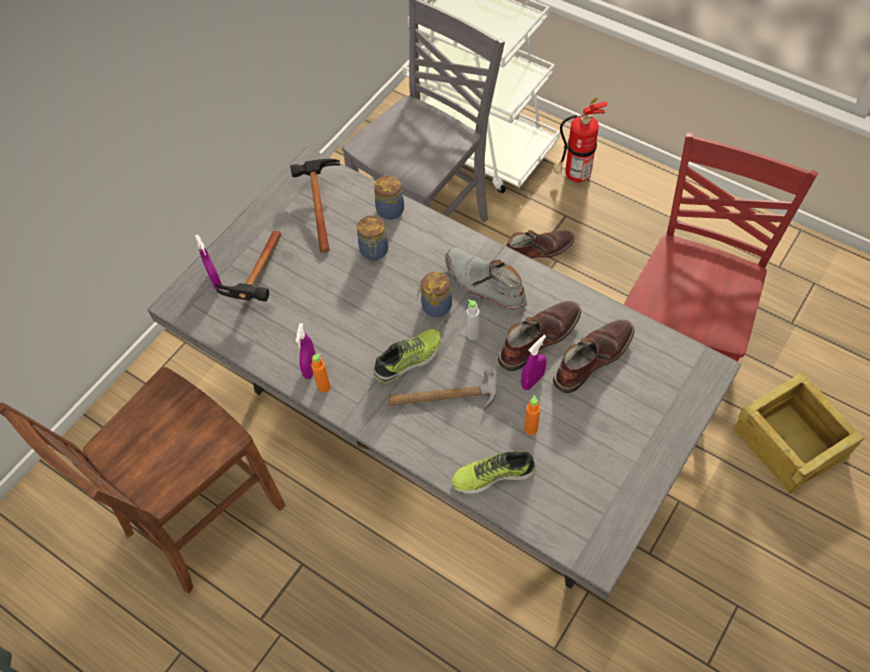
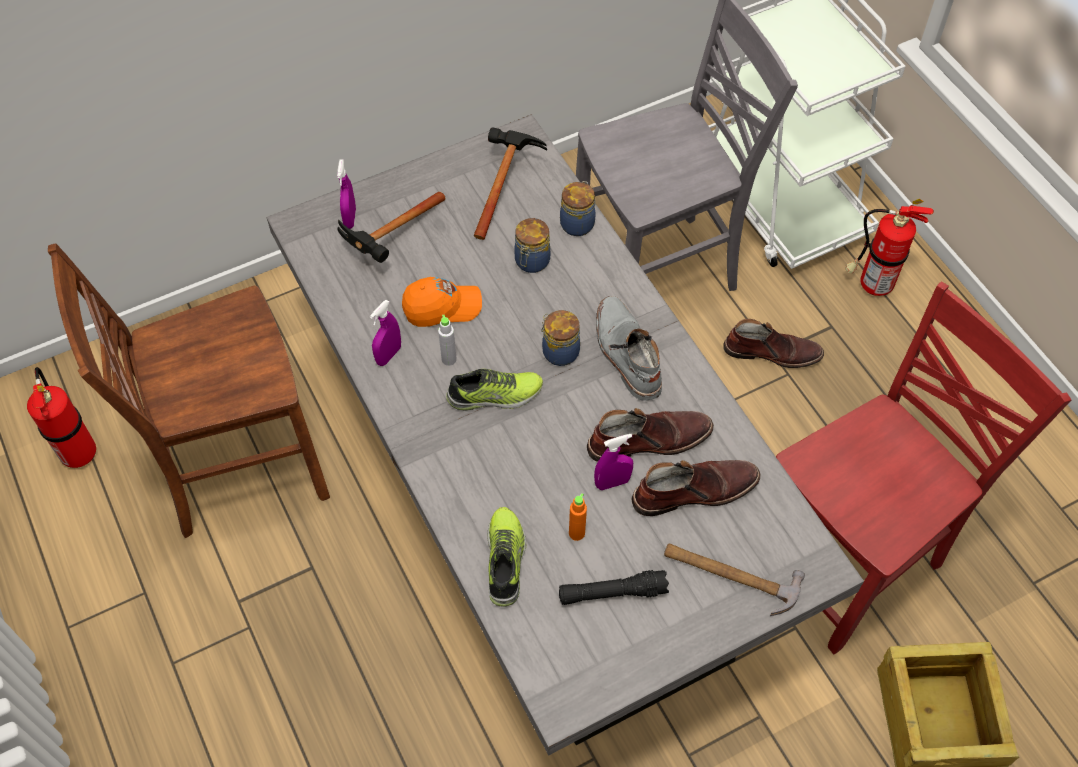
camera: 25 degrees right, 0 degrees up
(60, 571) = (79, 451): none -> fire extinguisher
(324, 387) = (390, 381): orange bottle -> none
(329, 314) = (442, 307): none -> orange cap
(442, 397) = (505, 452): hammer -> hammer (730, 576)
(472, 335) = (579, 402): grey bottle -> grey bottle (449, 359)
(493, 474) = (506, 560): shoe -> shoe turned 75 degrees clockwise
(583, 459) = (612, 593): none -> black flashlight

